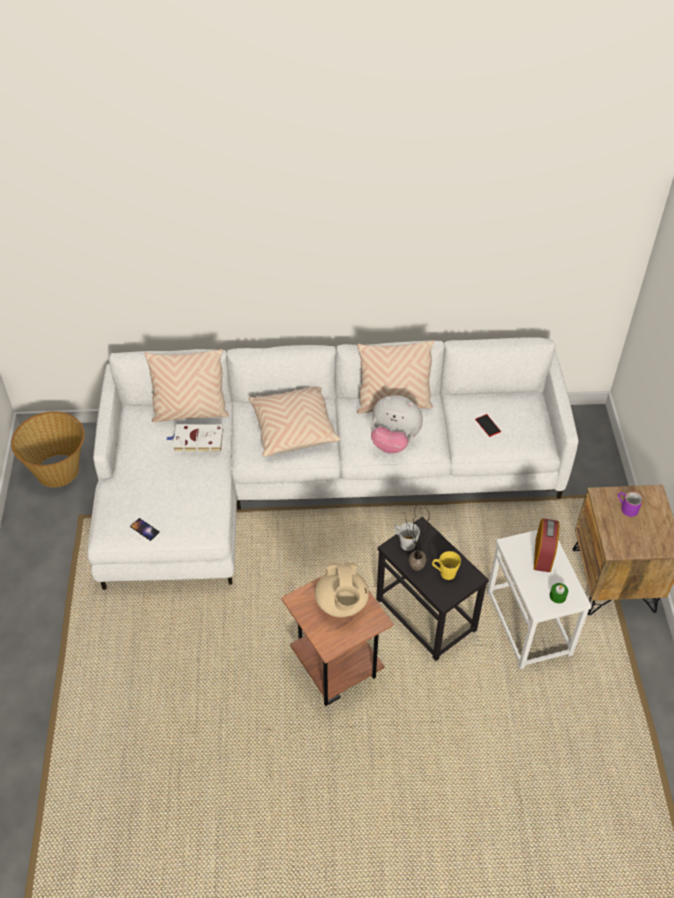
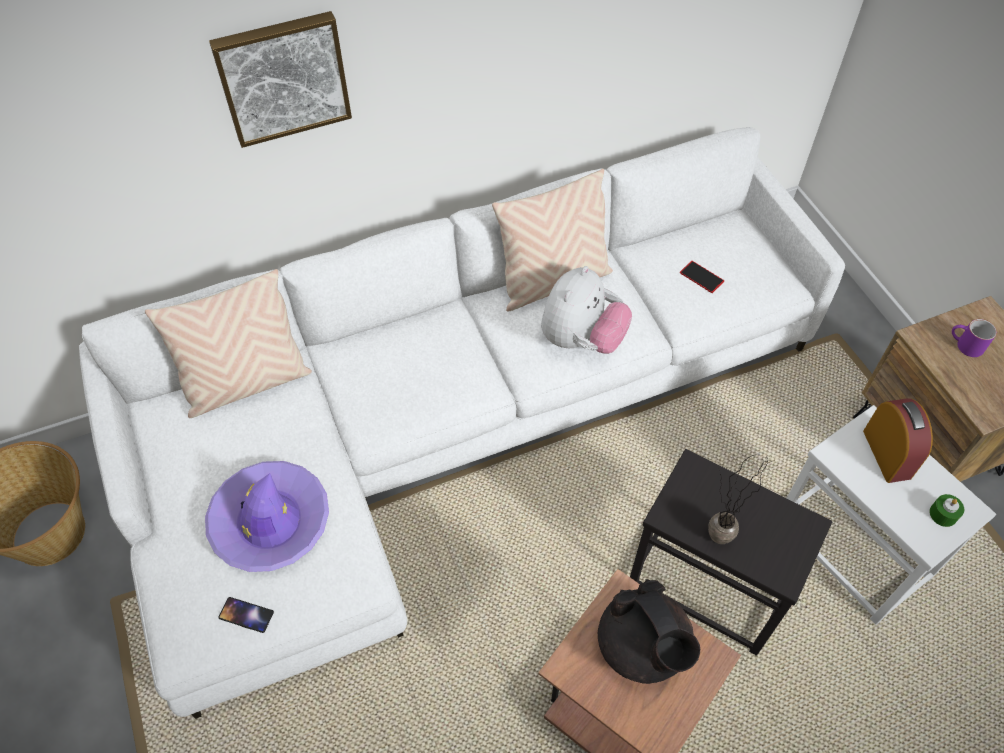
camera: 20 degrees left, 5 degrees up
(174, 487) = (270, 522): none -> purple hat
(197, 440) = (277, 428): white book -> none
(250, 246) = (282, 77): none -> picture
(293, 429) = (422, 364): beige pillow -> none
(342, 603) = (643, 647): beige teapot -> black teapot
(394, 441) = (581, 339): plush toy -> plush toy turned 60 degrees counterclockwise
(405, 543) = (682, 501): grey mug -> none
(444, 573) = (764, 532): yellow mug -> none

